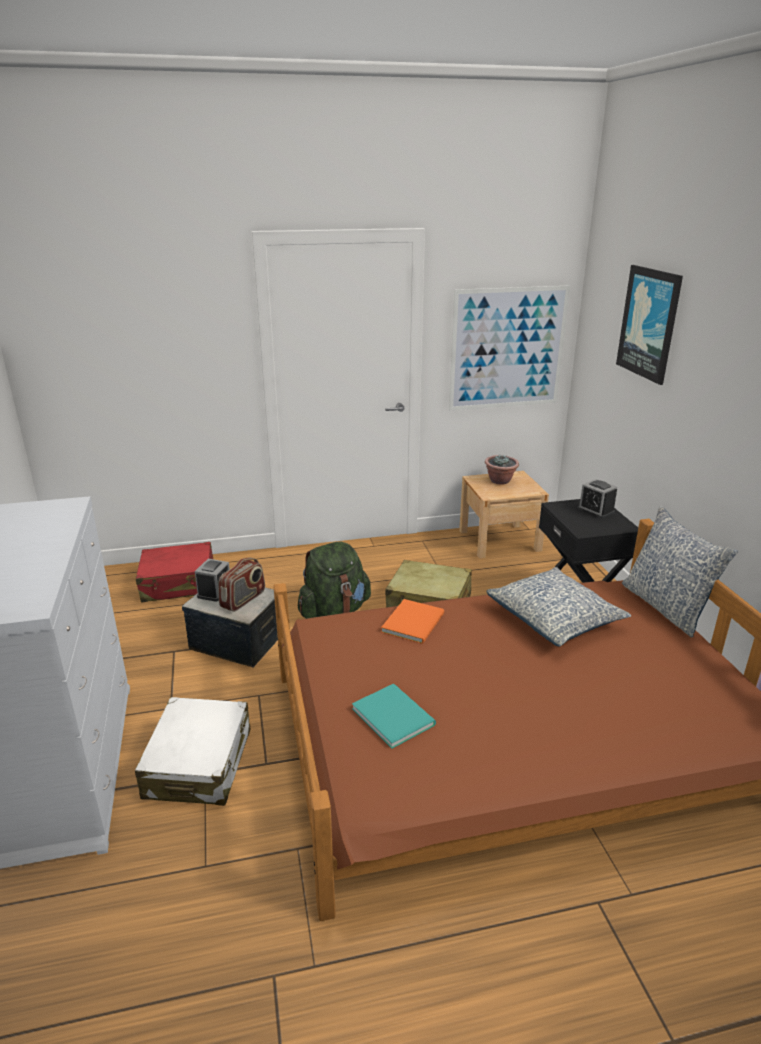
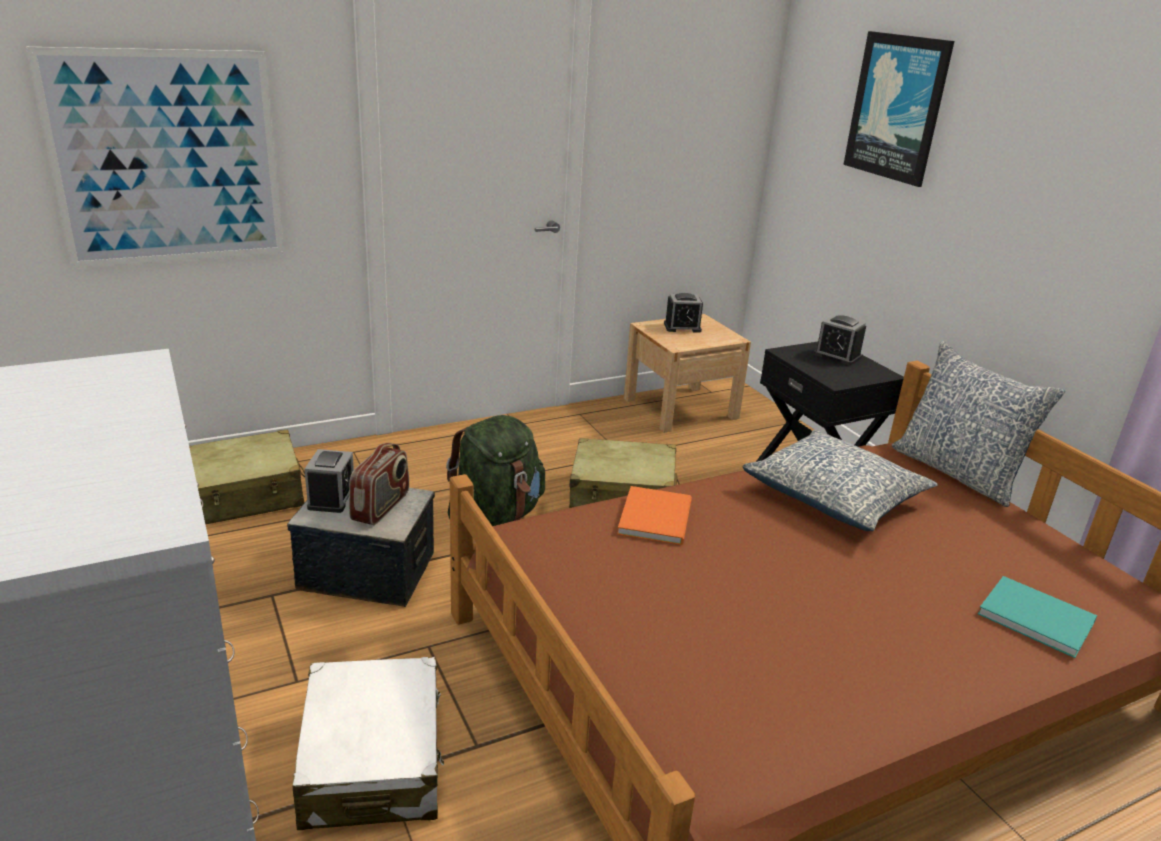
camera: 15 degrees left, 0 degrees up
(179, 584) = (245, 495): red suitcase -> beige suitcase
(393, 714) = (689, 648): turquoise book -> turquoise book (1033, 615)
(500, 481) = (682, 327): potted plant -> alarm clock
(507, 349) = (690, 147): picture -> picture (167, 159)

